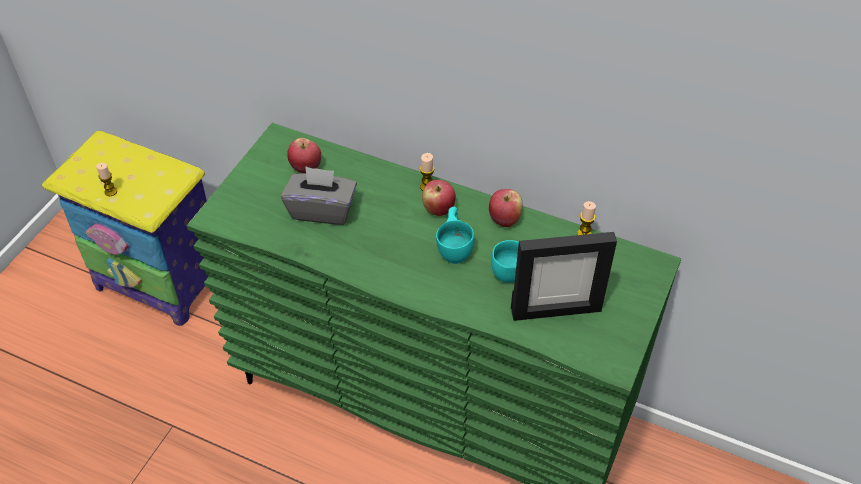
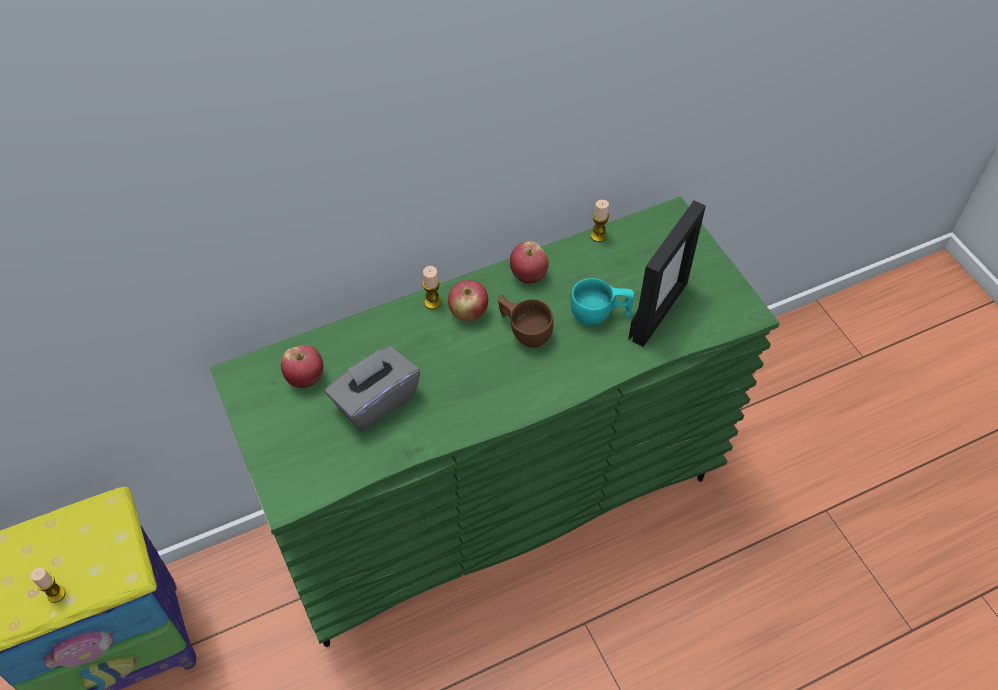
camera: 50 degrees left, 5 degrees up
(455, 247) = (524, 331): turquoise cup -> brown cup

